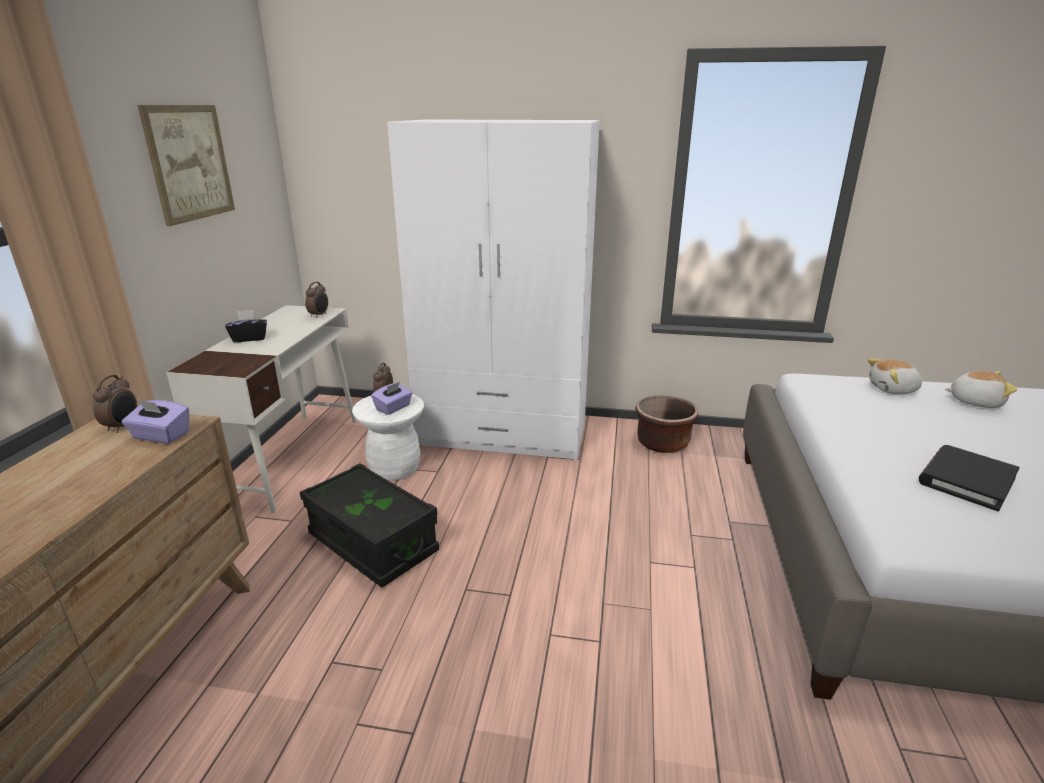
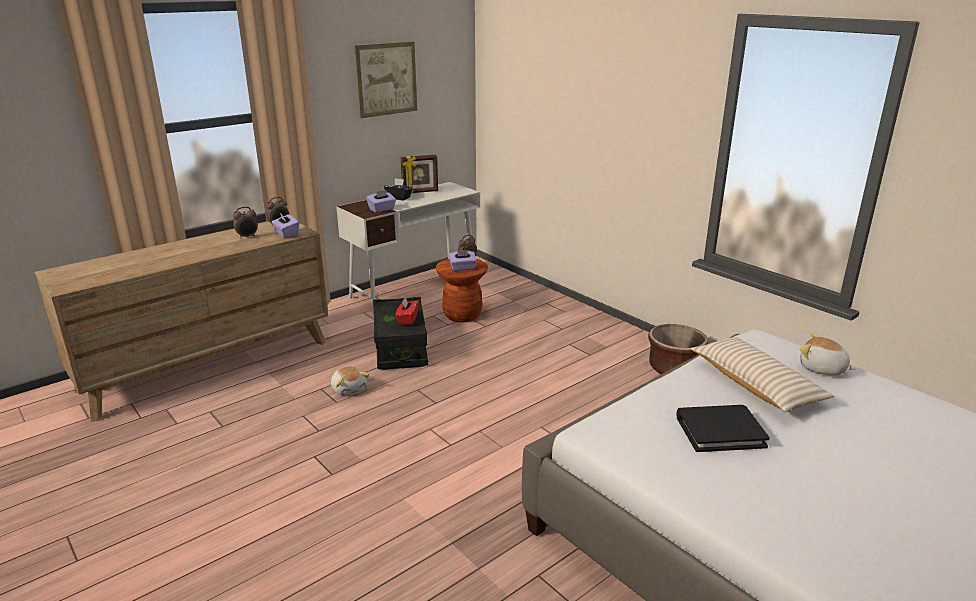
camera: 40 degrees right, 0 degrees up
(250, 358) = (382, 209): none -> purple tissue box
(268, 325) = (420, 192): none -> picture frame
(319, 315) = (456, 193): alarm clock -> alarm clock (247, 237)
(386, 500) = (407, 319): none -> red tissue box
(394, 469) = (462, 315): white stool -> brown stool
(503, 432) = (562, 319): white wardrobe -> none
(892, 422) = (755, 384): none -> beige pillow
(974, 401) = (885, 404): plush toy -> plush toy (349, 389)

